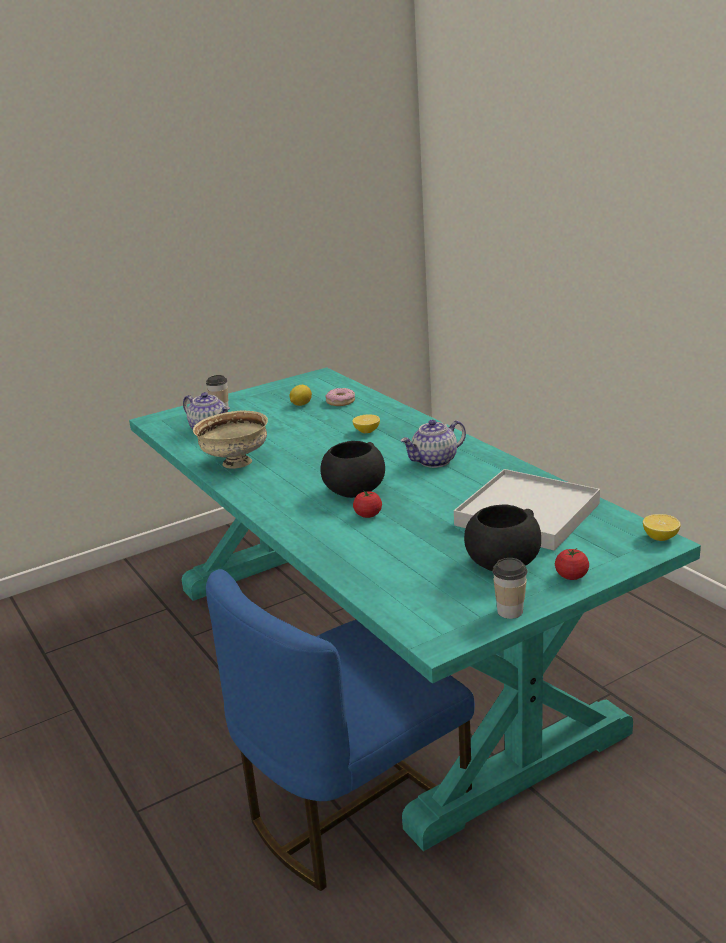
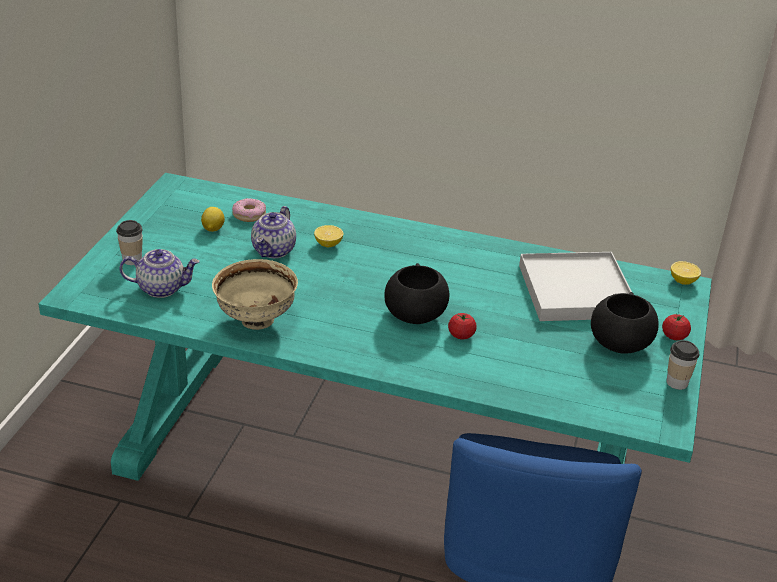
camera: 45 degrees left, 10 degrees up
(434, 461) = (435, 261): teapot -> teapot (274, 250)

